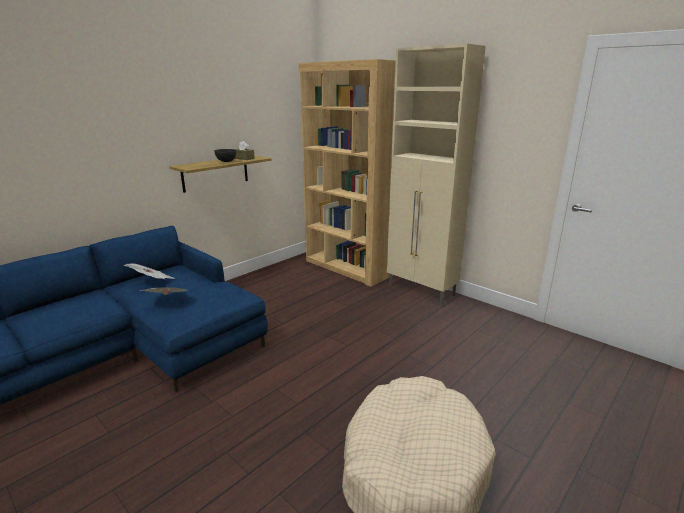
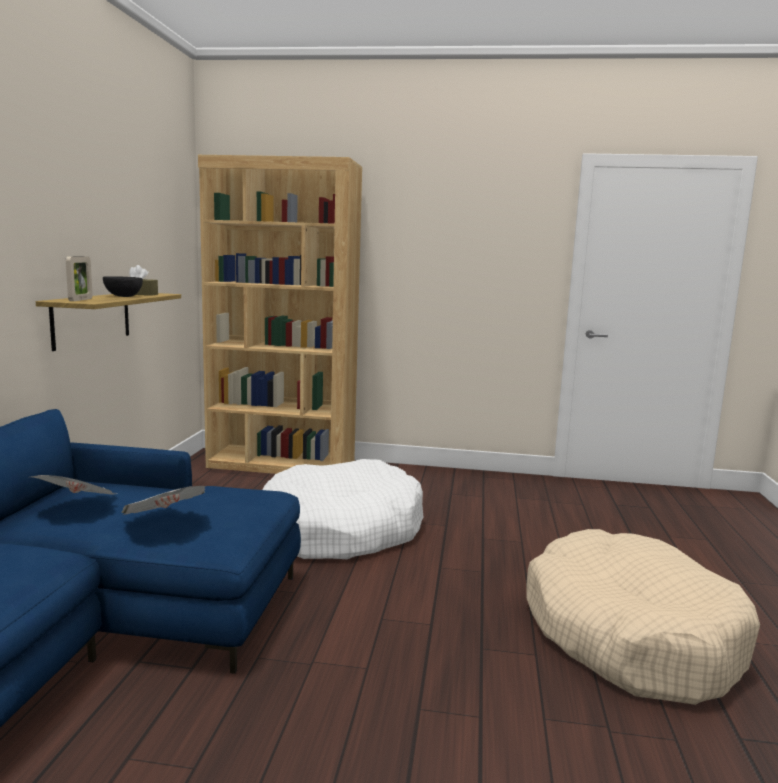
camera: 35 degrees left, 10 degrees down
(192, 165) = (80, 300): none -> picture frame
(326, 322) = (340, 530): none -> white dog bed
(421, 291) = (408, 473): beige cabinet -> none

